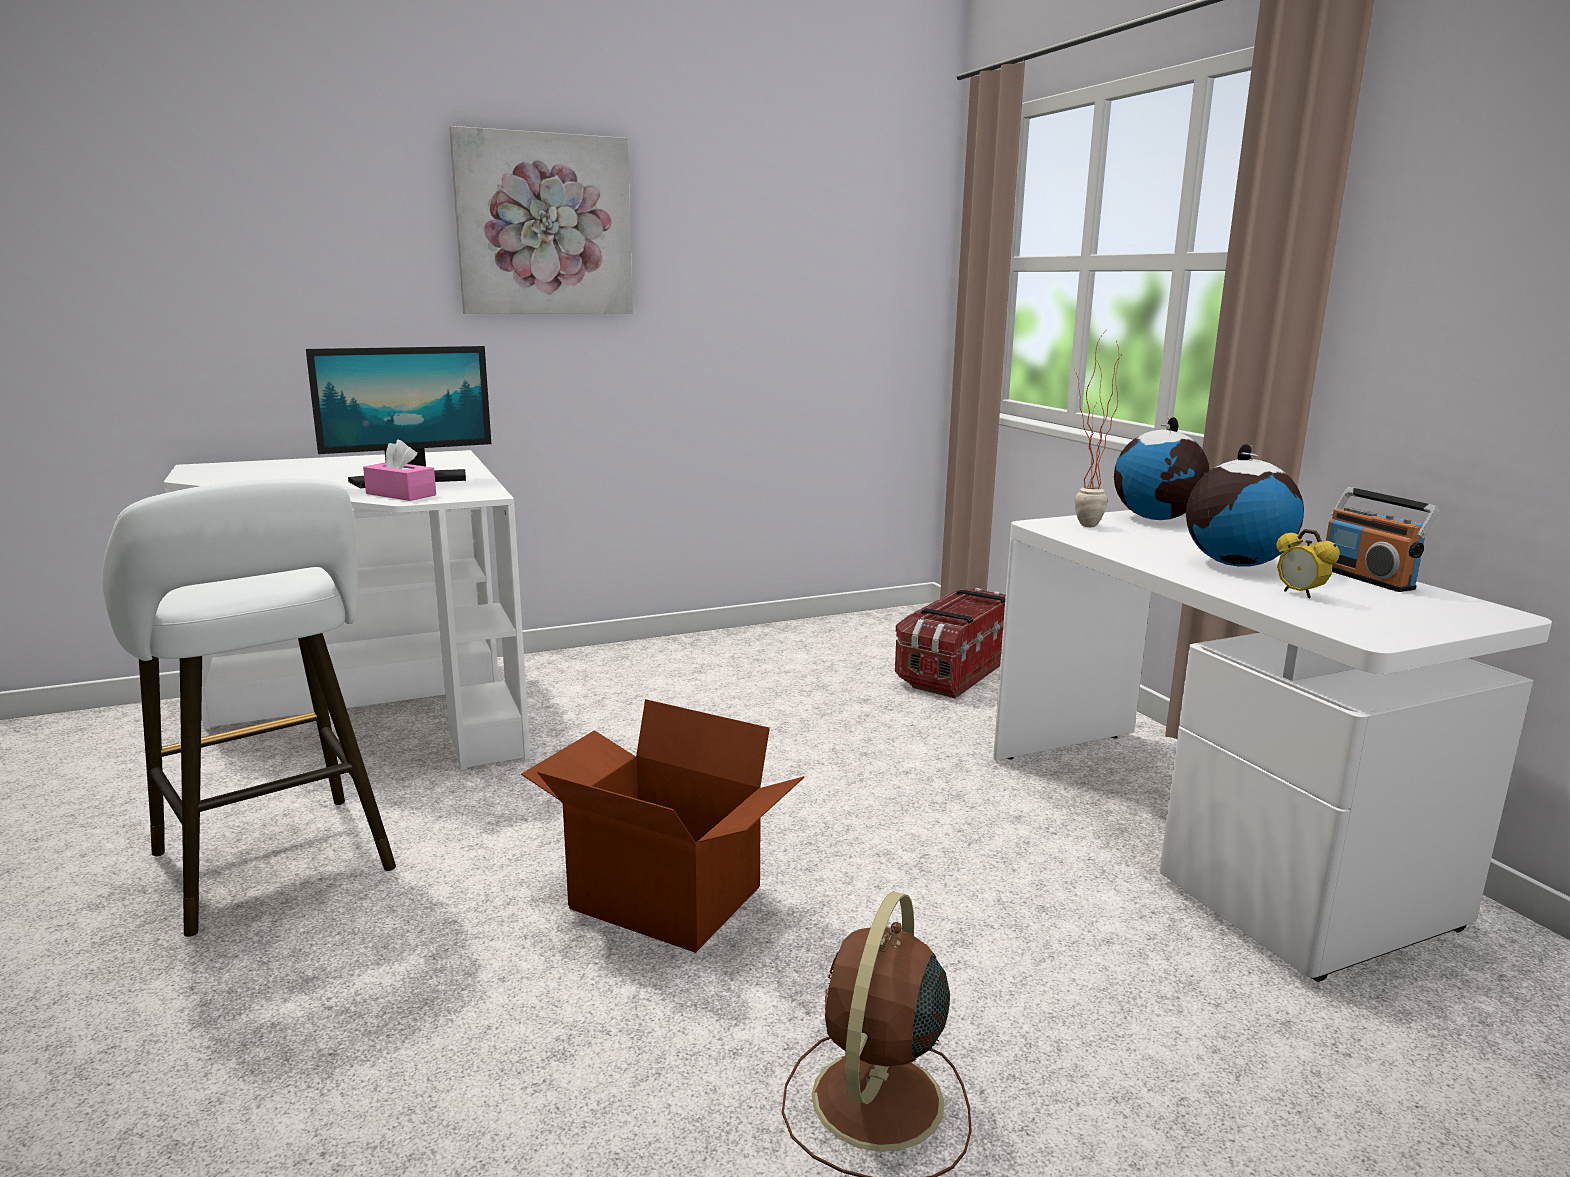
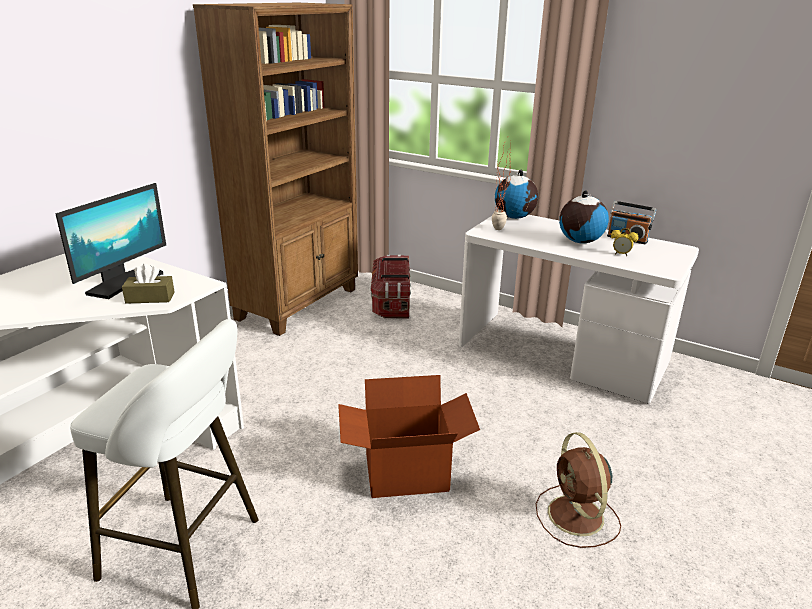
camera: 35 degrees left, 10 degrees up
(401, 494) = (150, 298): pink tissue box -> brown tissue box
(544, 225) = (120, 77): picture -> none
(804, 640) = (299, 304): none -> brown bookcase

